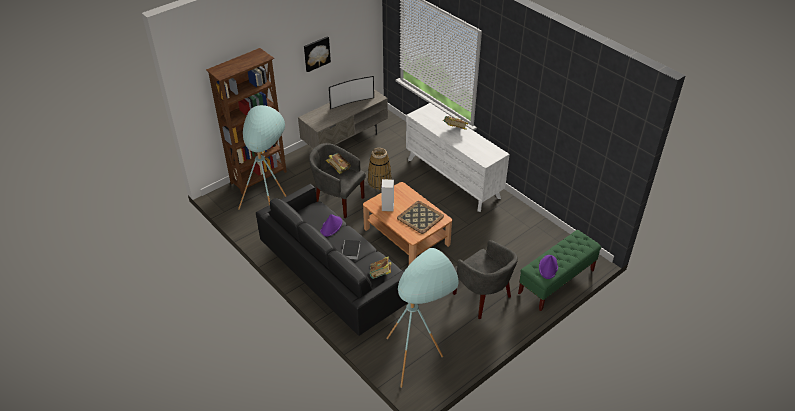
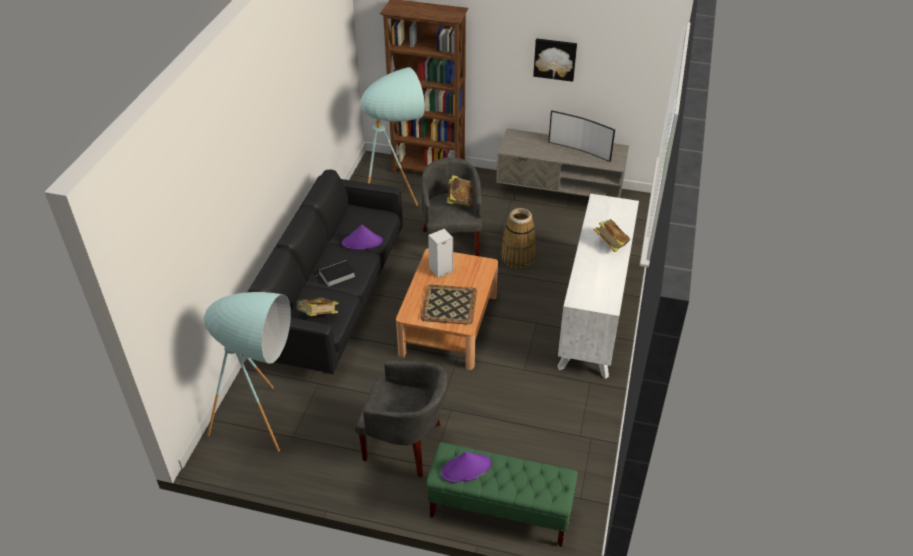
camera: 55 degrees right, 0 degrees up
(483, 297) = (406, 444): grey armchair -> grey armchair turned 90 degrees counterclockwise

